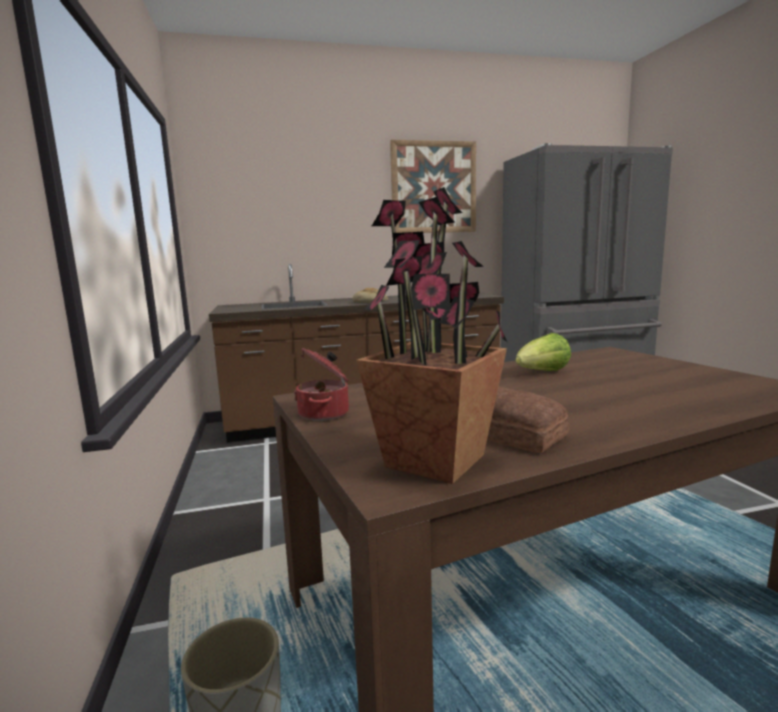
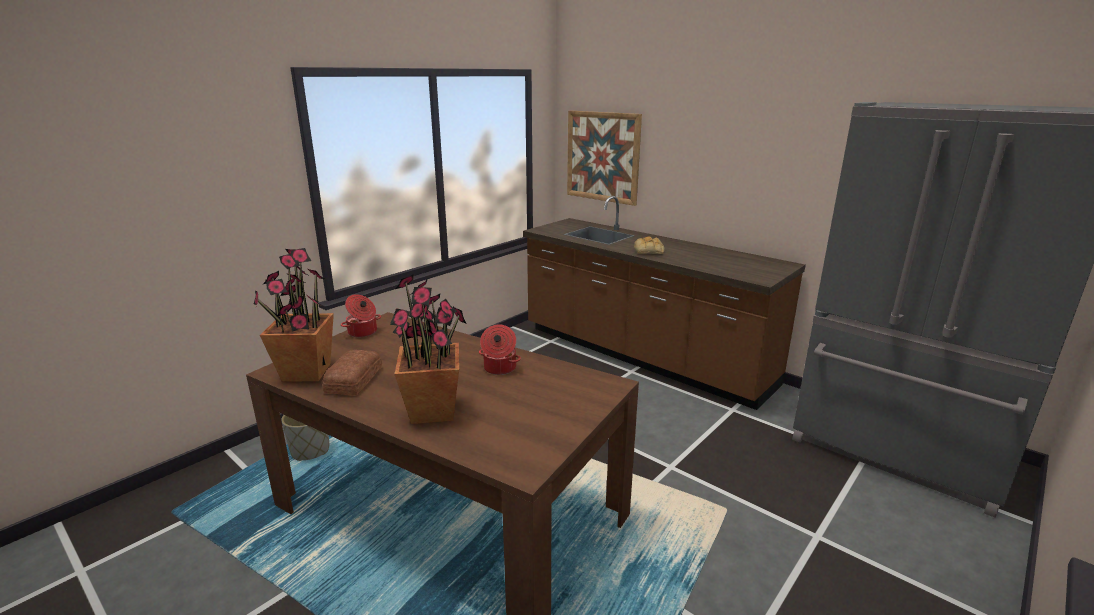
camera: 55 degrees right, 10 degrees up
(433, 187) = (778, 131): picture -> picture (602, 157)
(542, 373) = (499, 368): lettuce -> cooking pot
(640, 404) = (433, 411): none -> potted plant

